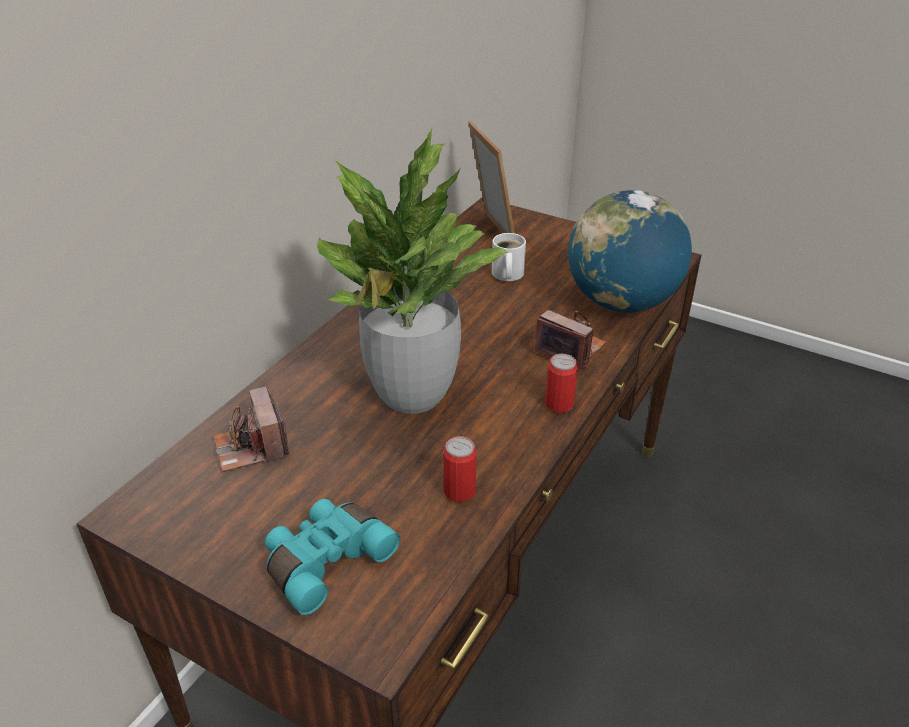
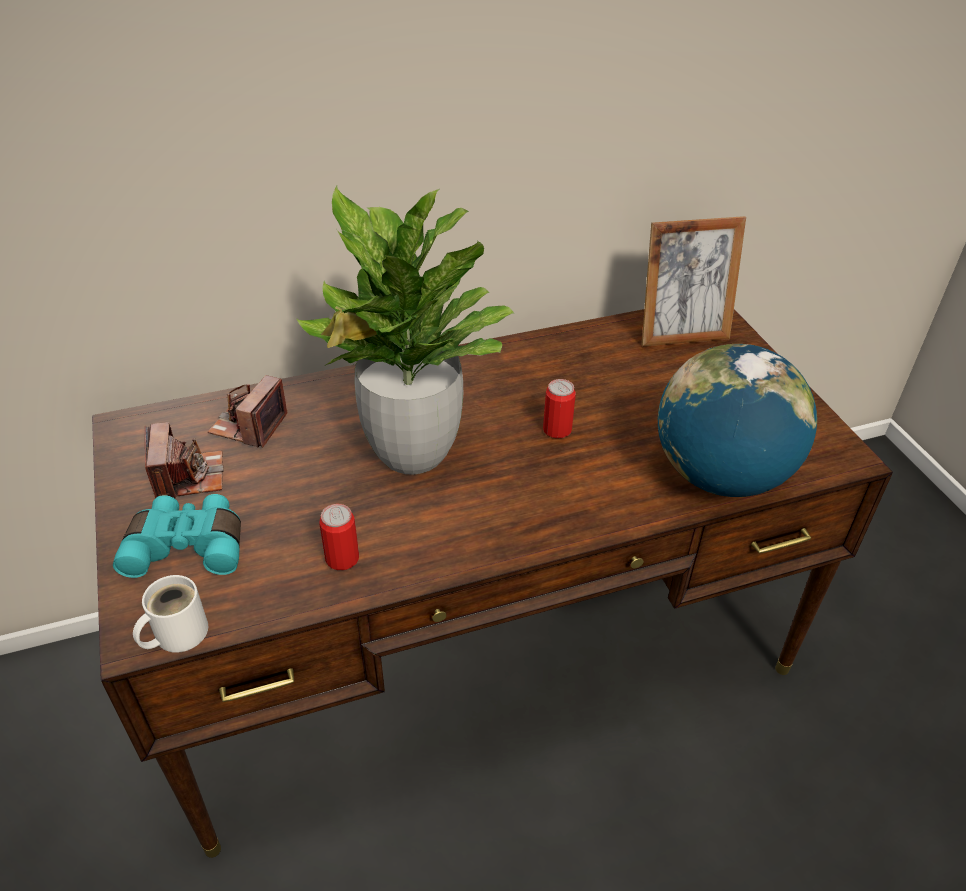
camera: 40 degrees right, 5 degrees up
(491, 232) = (681, 335): picture frame -> picture frame turned 60 degrees clockwise
(506, 274) = (639, 386): white mug -> white mug (176, 633)
(559, 404) = (521, 538): can -> can (557, 429)
(570, 349) = (602, 493): camera -> camera (188, 476)

